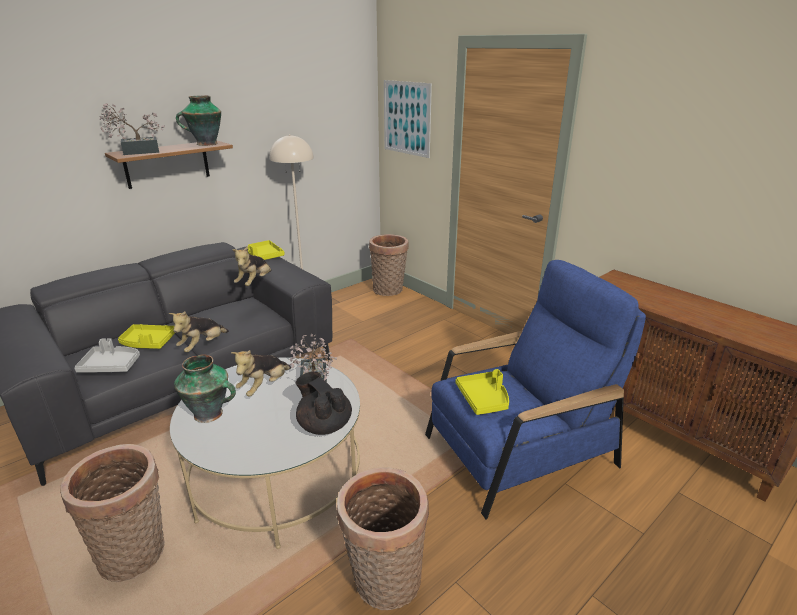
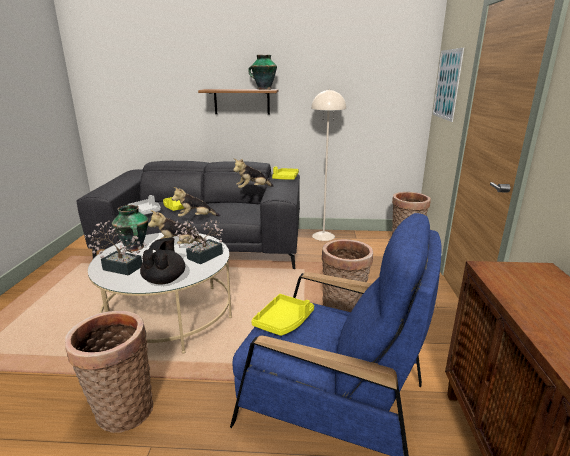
camera: 45 degrees right, 5 degrees down
(136, 152) = (217, 89): potted plant -> potted plant (119, 267)
(136, 554) = (72, 312): basket -> basket (343, 310)

